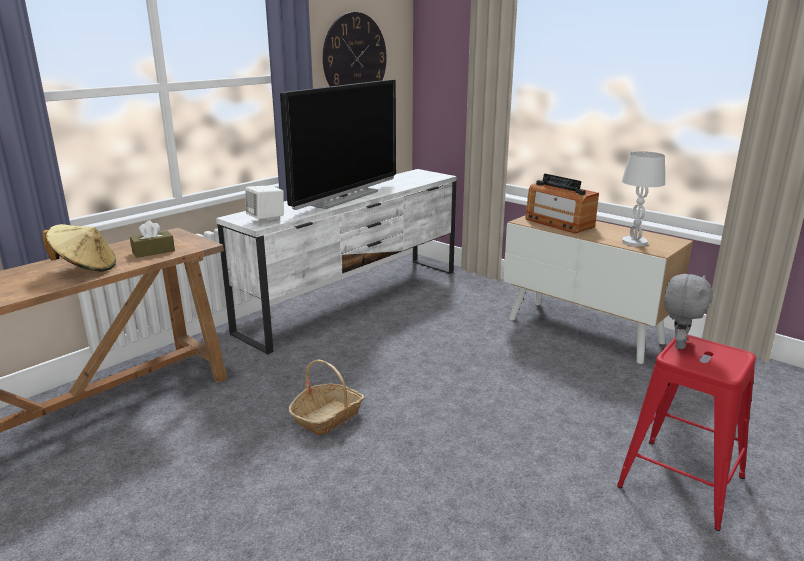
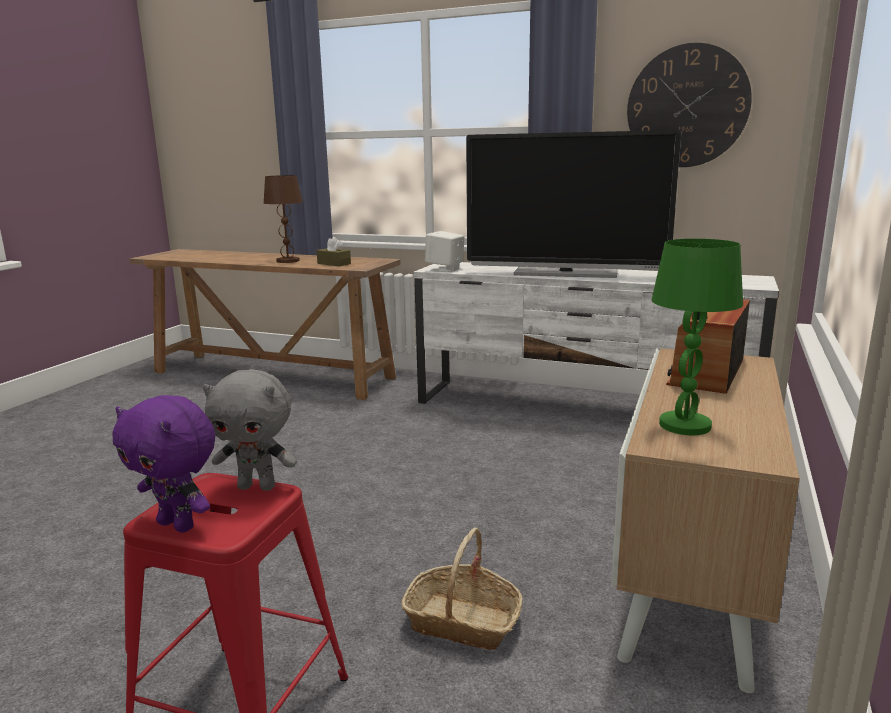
camera: 70 degrees right, 5 degrees down
(85, 268) = (288, 261): beige hat -> brown table lamp
(327, 417) = (320, 449): basket -> basket (462, 621)
(634, 242) = (684, 425): white table lamp -> green table lamp
(729, 367) = (178, 525): none -> purple plush toy

